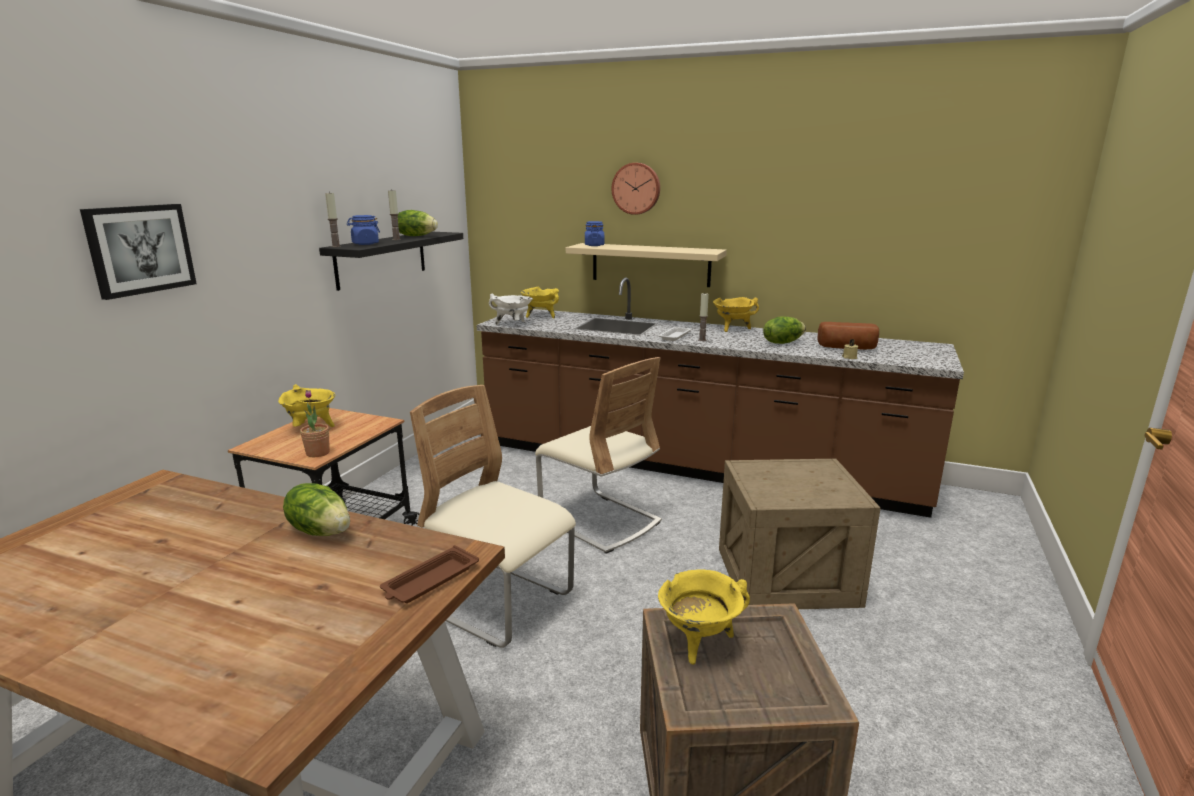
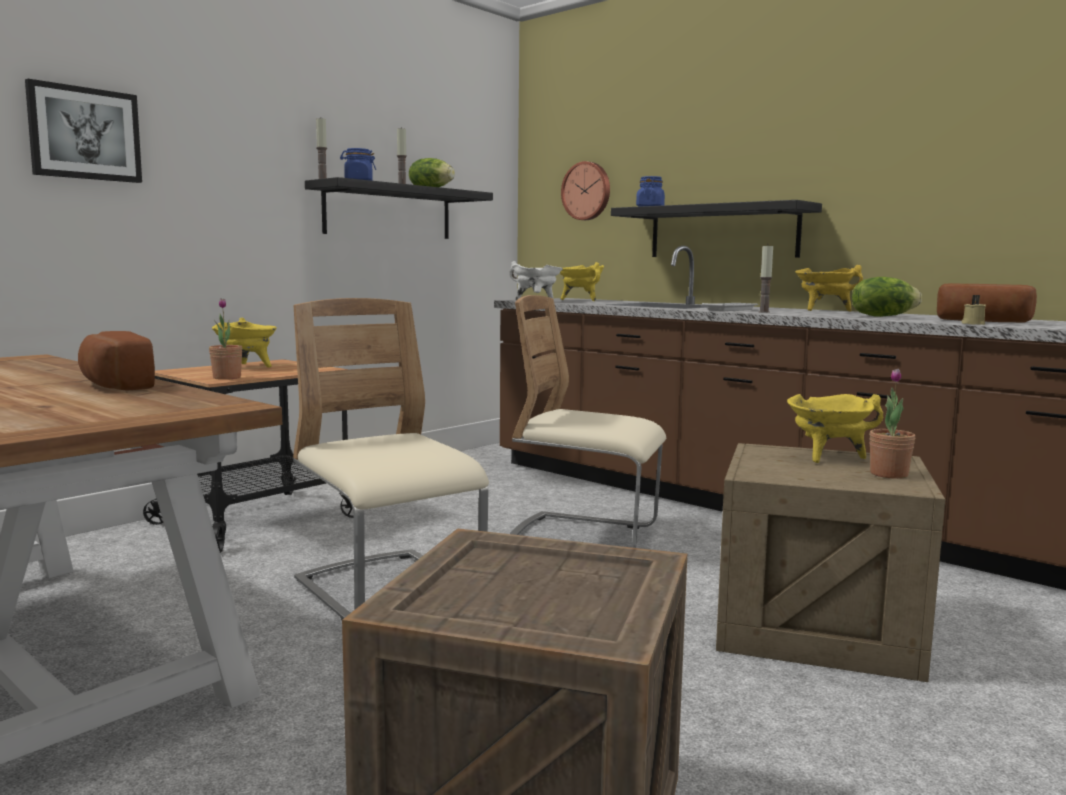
camera: 20 degrees right, 10 degrees down
(321, 530) = (113, 385): lettuce -> bread
(429, 581) = (155, 413): brown tray -> none
(599, 521) = (583, 538): beige chair -> beige chair turned 135 degrees clockwise
(636, 188) = (708, 133): wall clock -> wall clock (587, 191)
(650, 264) = (722, 232): beige shelf -> black shelf
(699, 642) = (495, 562): yellow cooking pot -> yellow cooking pot (828, 457)
(834, 484) = (889, 474): none -> potted plant

